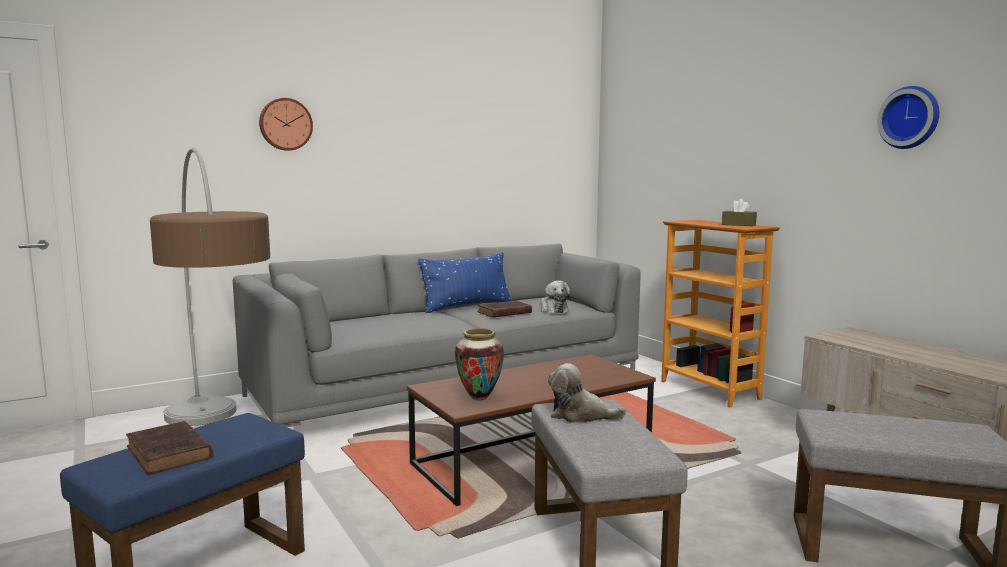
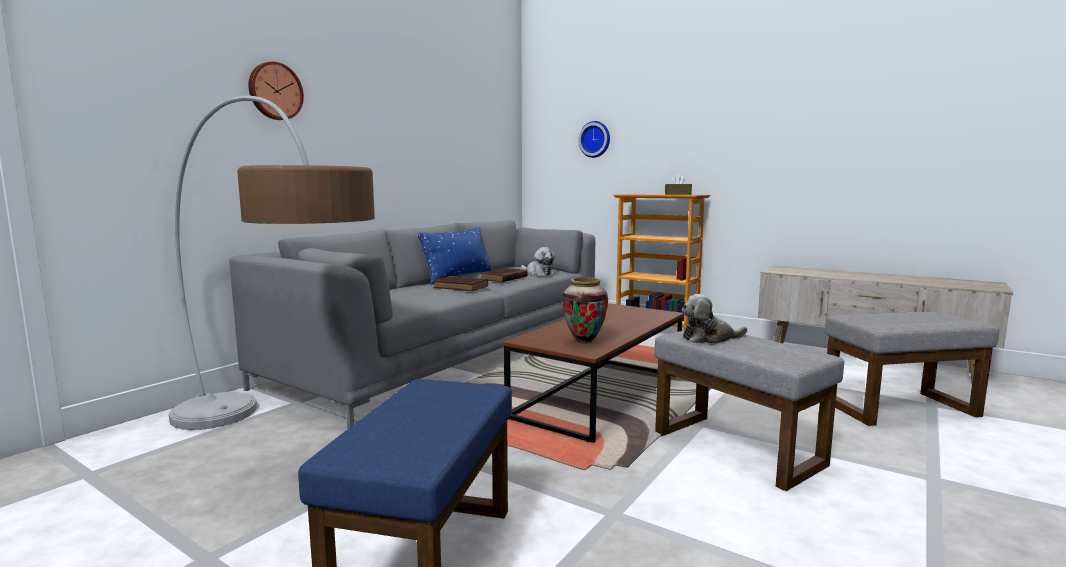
camera: 25 degrees left, 0 degrees up
(169, 453) = (411, 426): brown book -> brown book (462, 287)
(910, 118) = (816, 108): wall clock -> wall clock (595, 139)

